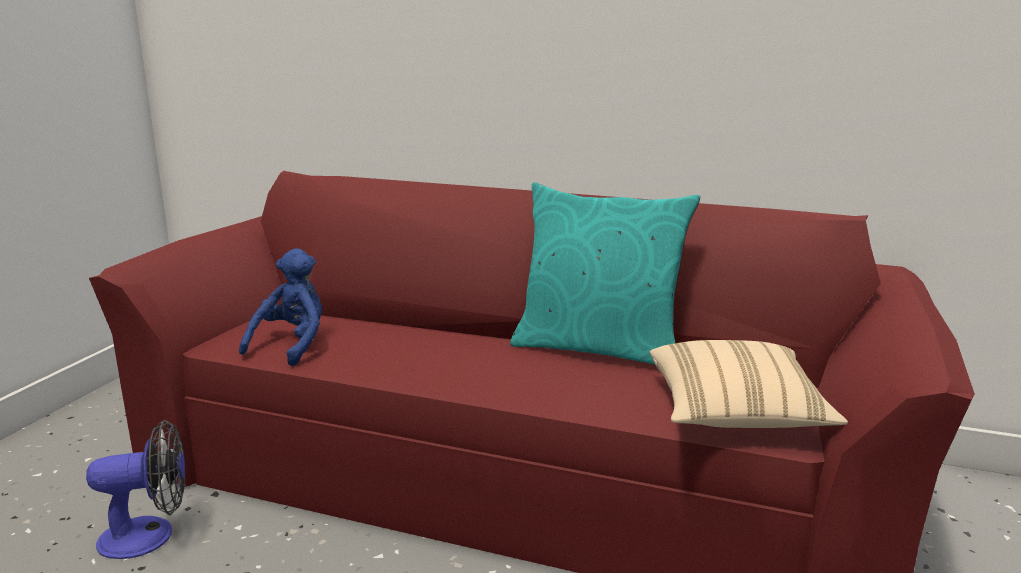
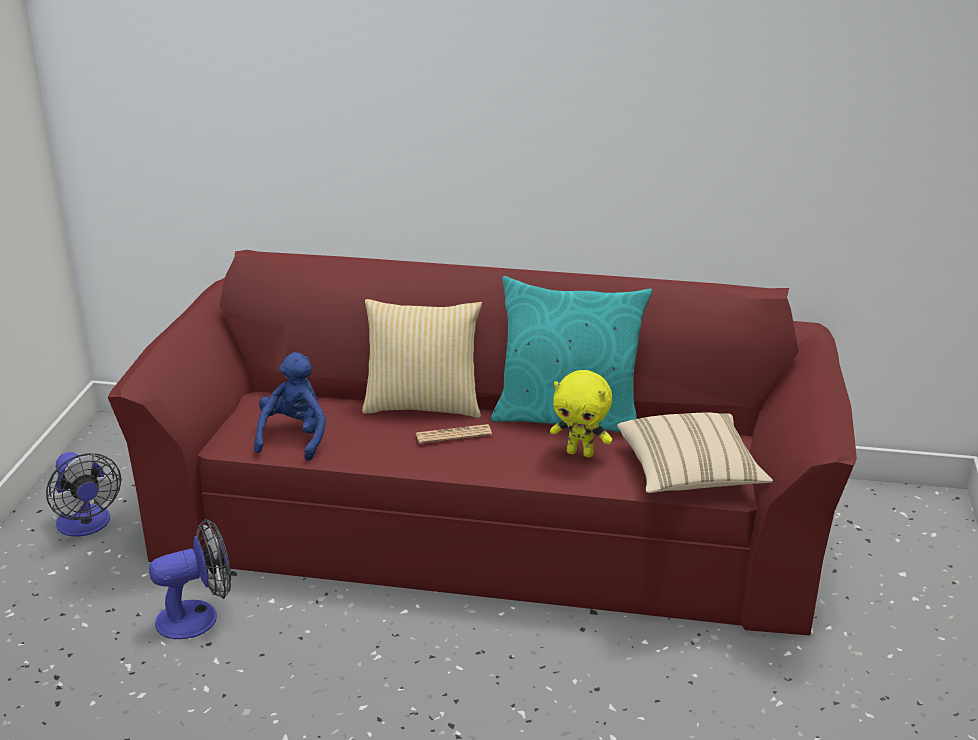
camera: 10 degrees left, 10 degrees up
(103, 434) = (86, 526): none -> fan
(443, 328) = (423, 405): none -> pillow
(461, 353) = (453, 435): none -> newspaper
(603, 381) = (580, 453): none -> yellow plush toy

